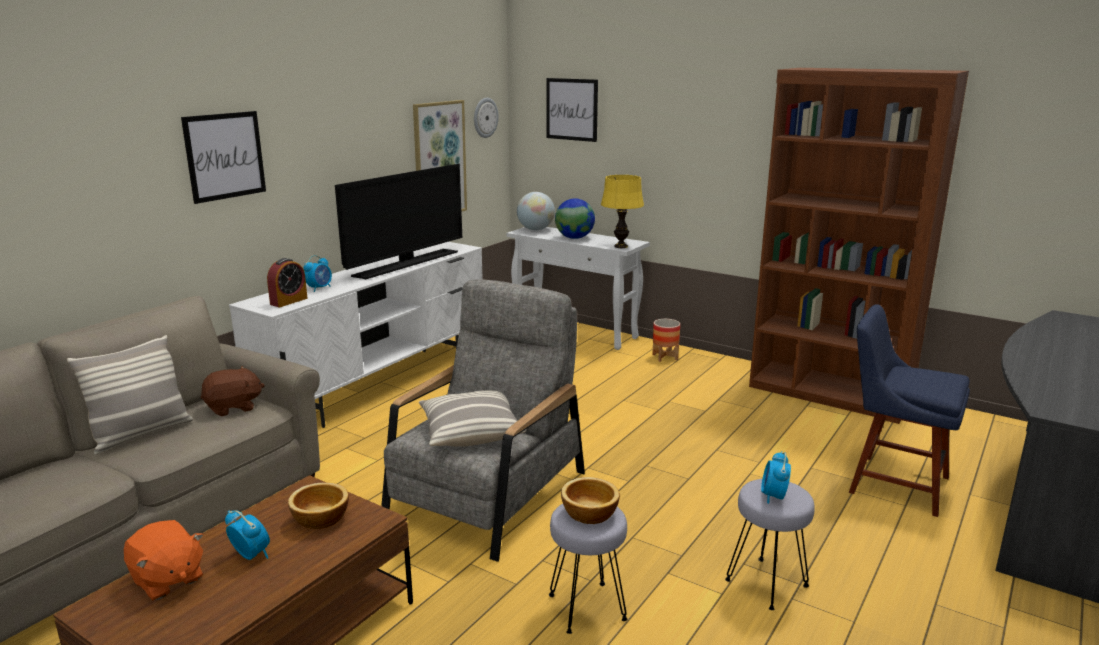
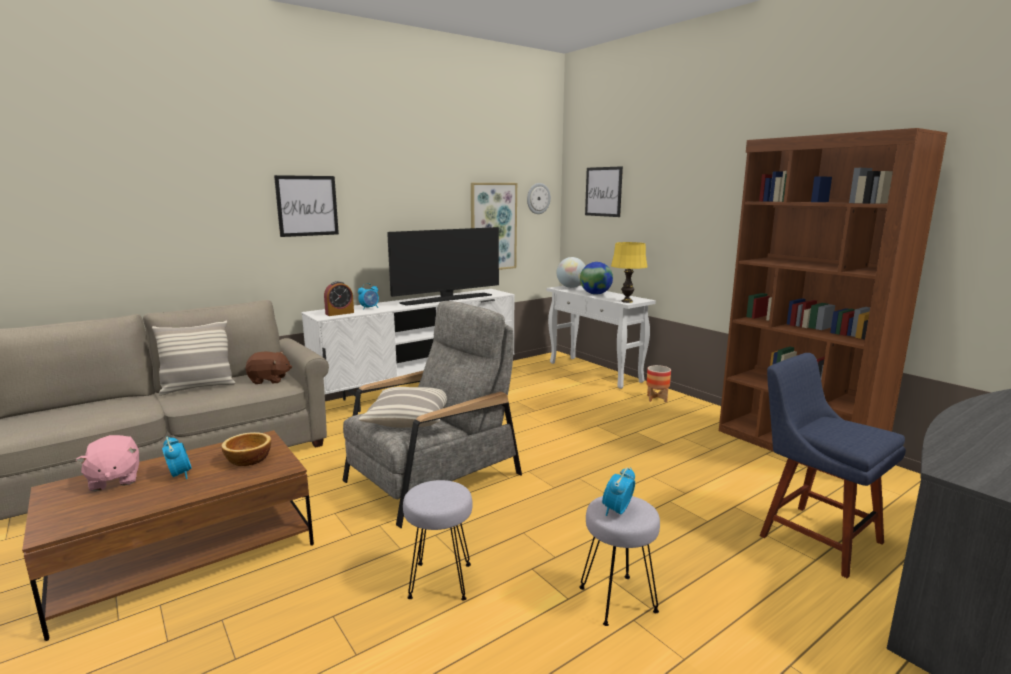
camera: 20 degrees right, 5 degrees down
(167, 580) = (114, 480): orange plush toy -> pink plush toy
(588, 514) = (438, 493): bowl -> none

